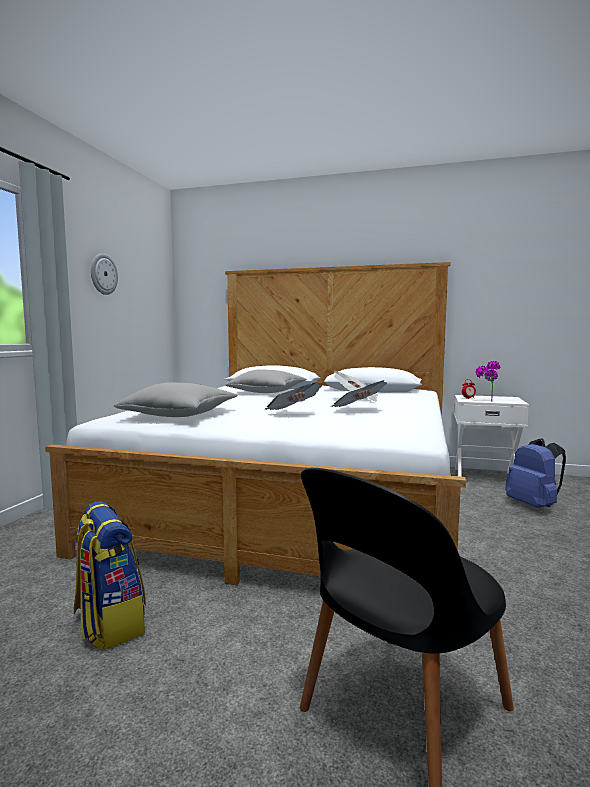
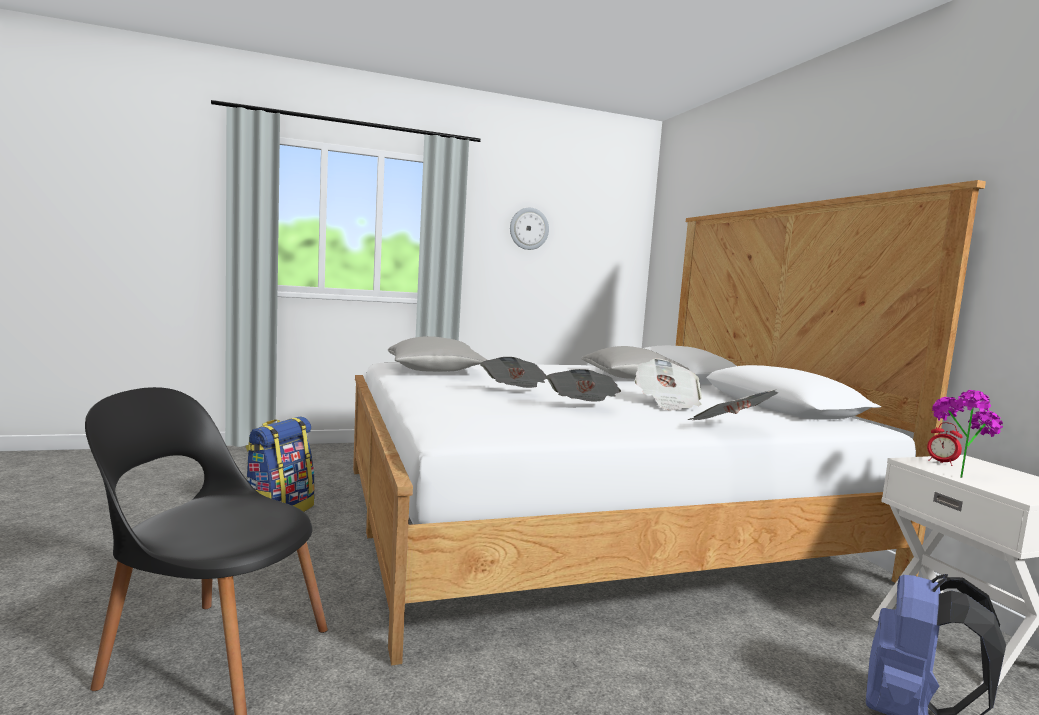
camera: 55 degrees right, 0 degrees up
(423, 402) = (729, 428): none -> newspaper

